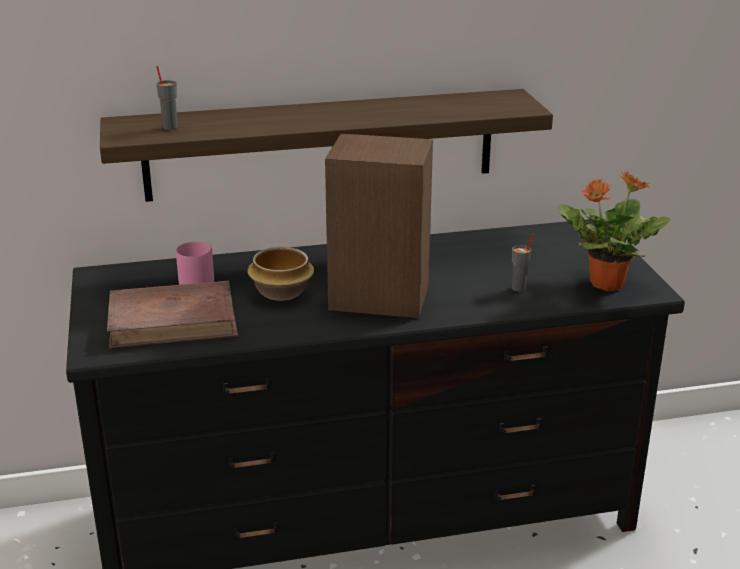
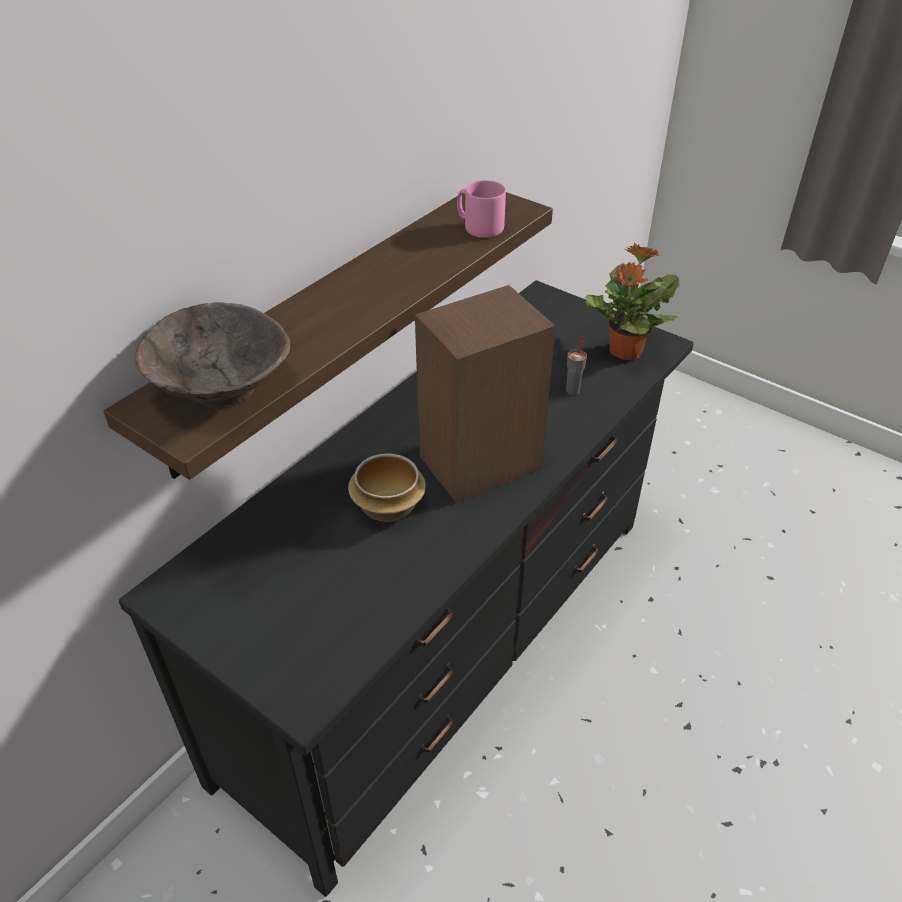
camera: 40 degrees left, 15 degrees up
(170, 127) = (220, 387): grey cup -> brown bowl
(173, 321) = (331, 606): brown book -> none
(195, 281) = (285, 540): pink mug -> pink mug (479, 227)

